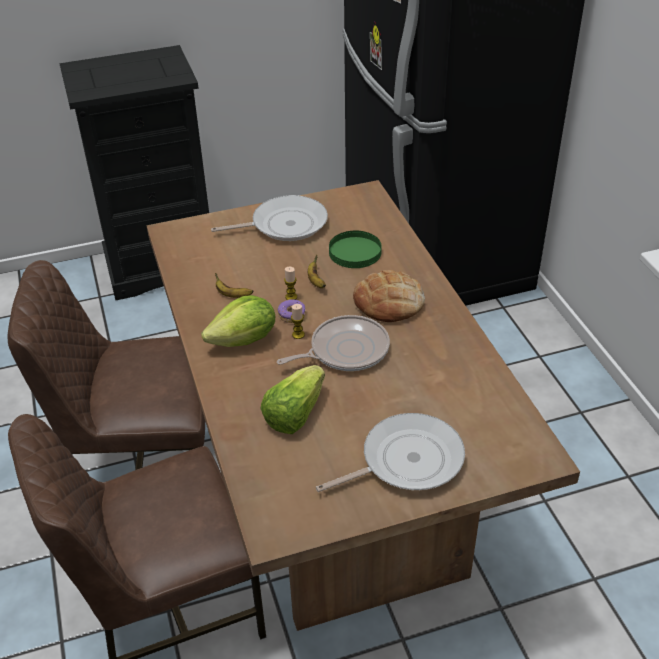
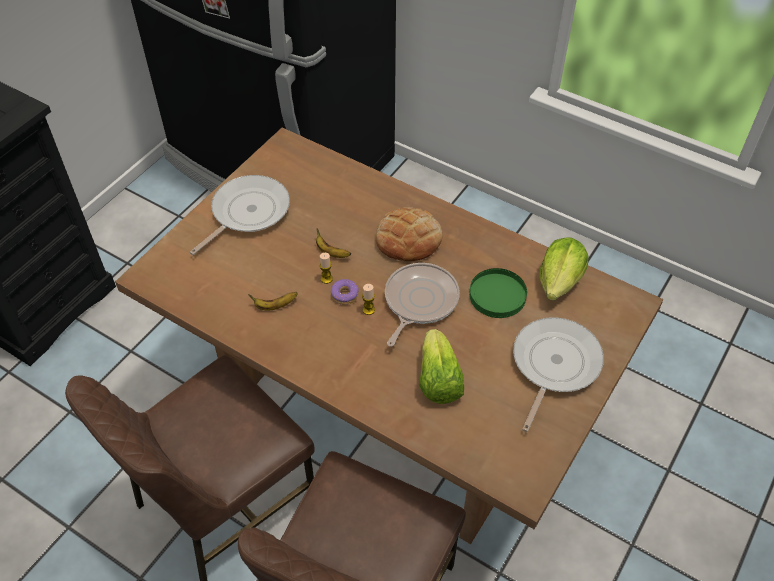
camera: 40 degrees left, 10 degrees up
(244, 340) = (331, 341): lettuce -> lettuce (559, 281)
(355, 252) = (335, 208): green plate -> green plate (498, 295)

